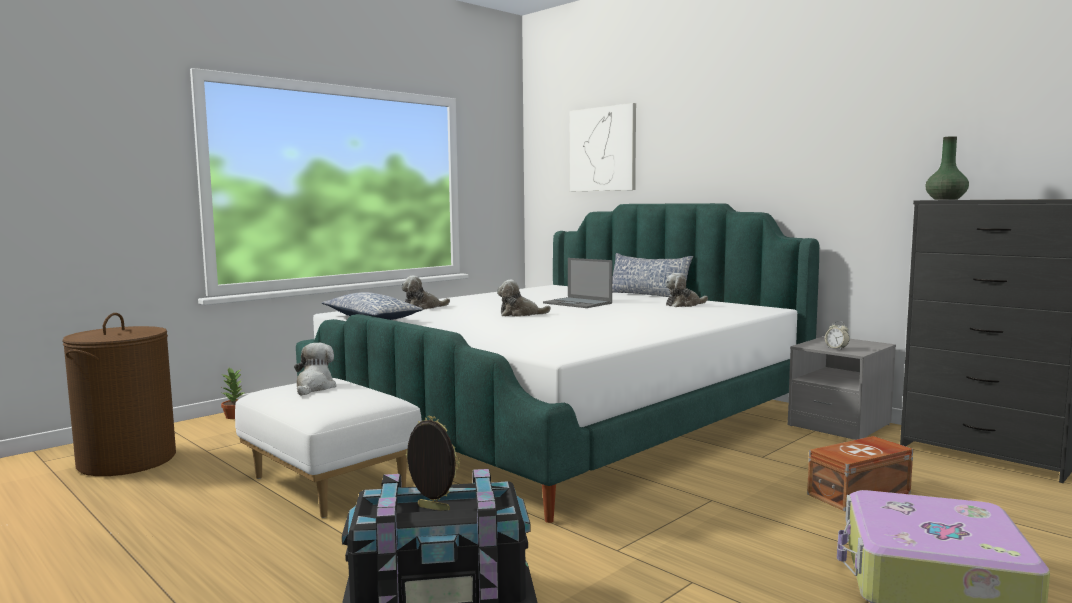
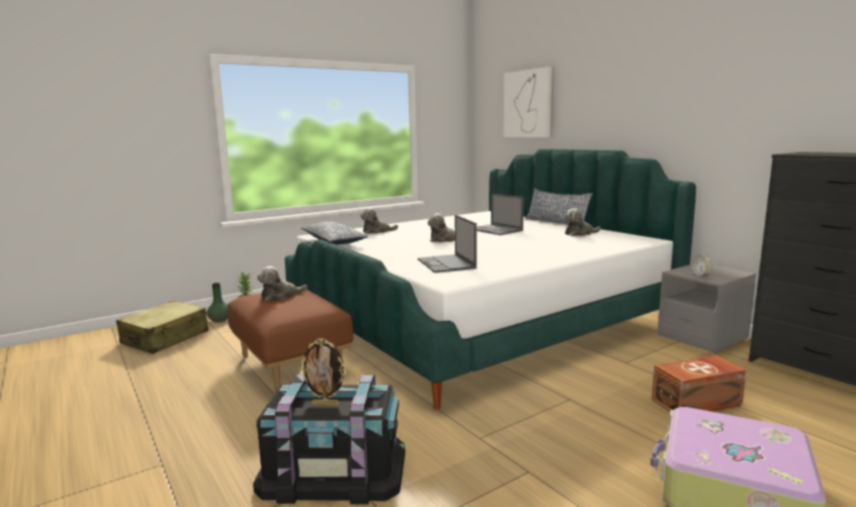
camera: 10 degrees right, 5 degrees up
(127, 460) = (165, 338): brown laundry basket -> beige suitcase
(314, 387) = (280, 296): plush toy -> plush toy turned 135 degrees counterclockwise
(331, 484) = (292, 365): white ottoman -> brown ottoman
(432, 509) = (325, 404): picture frame -> picture frame turned 150 degrees clockwise
(540, 338) = (446, 264): none -> laptop
(946, 199) = (802, 153): green vase -> green vase (219, 320)

